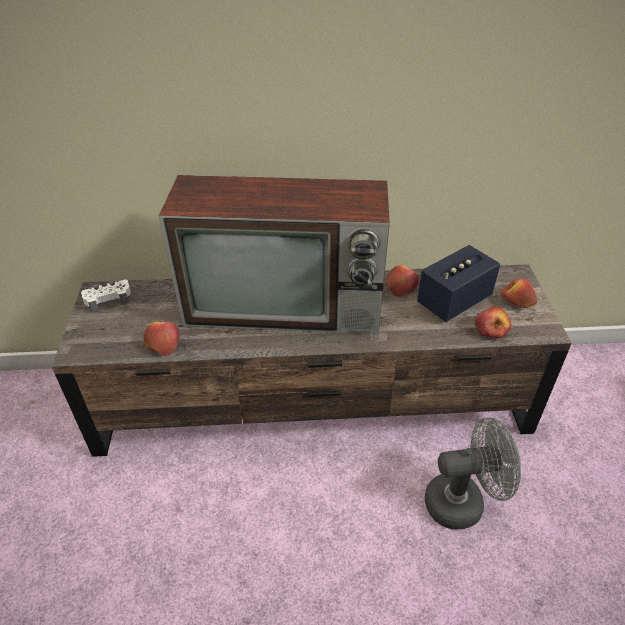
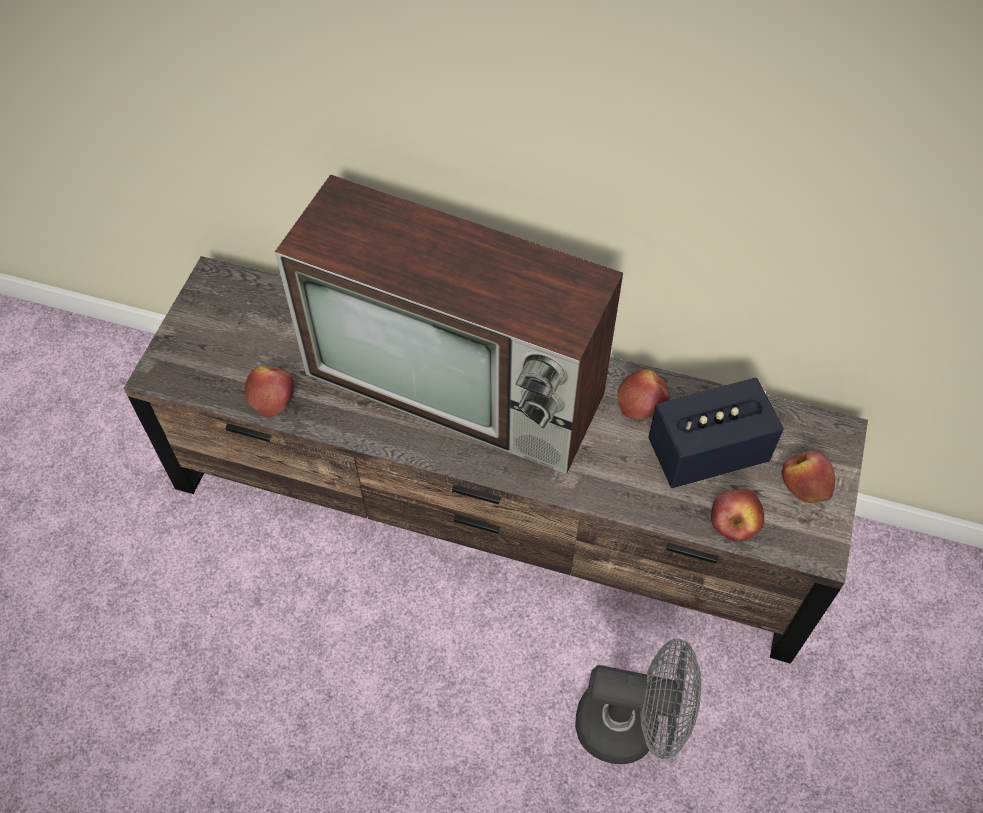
camera: 20 degrees right, 15 degrees up
(108, 298) = (225, 296): white game controller -> none

